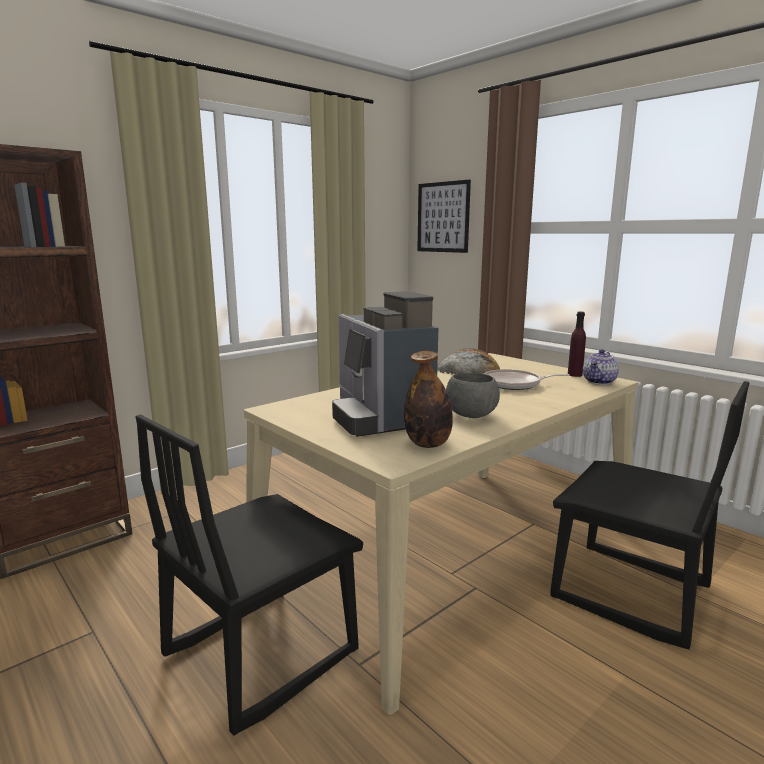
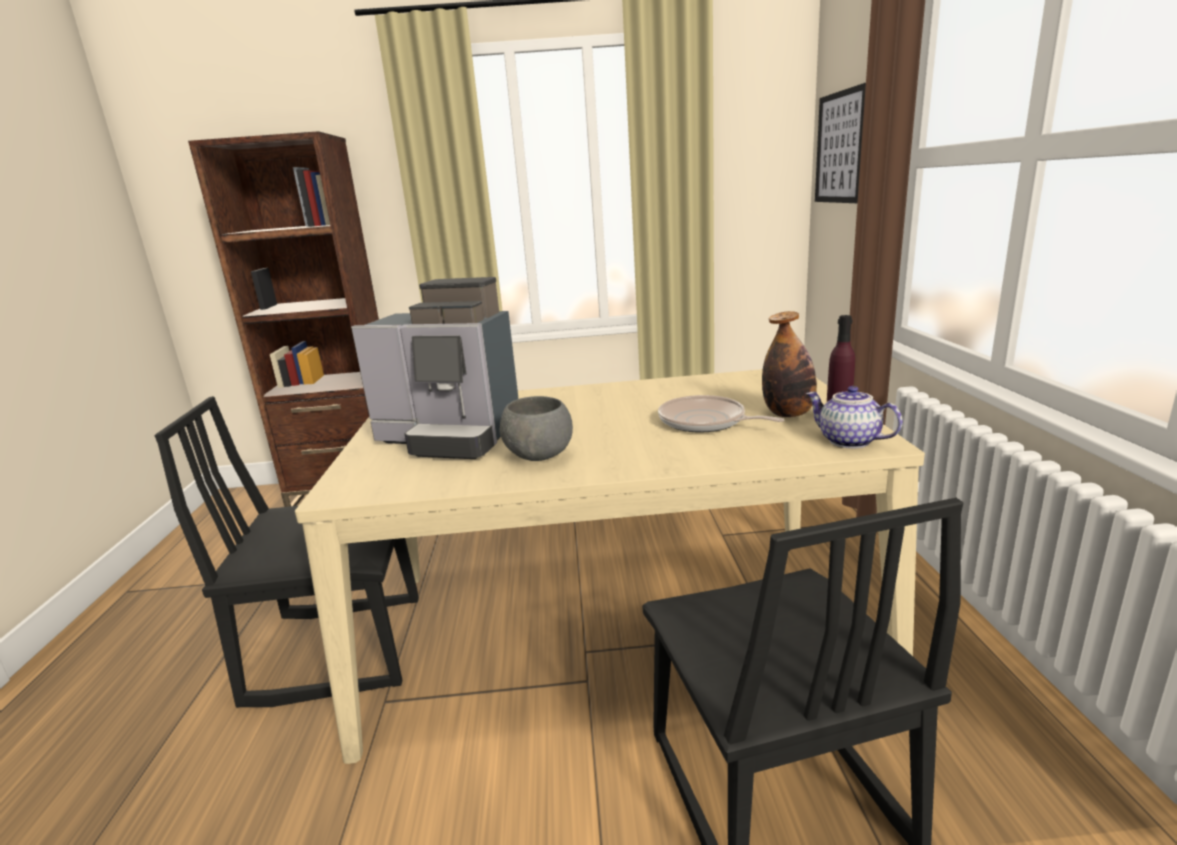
camera: 40 degrees right, 5 degrees up
(380, 418) = (451, 437): coffee machine -> coffee machine turned 90 degrees counterclockwise
(428, 444) = (412, 481): bottle -> bottle (788, 414)
(468, 369) = (704, 387): bread -> none
(600, 382) = (847, 441): teapot -> teapot turned 60 degrees clockwise

